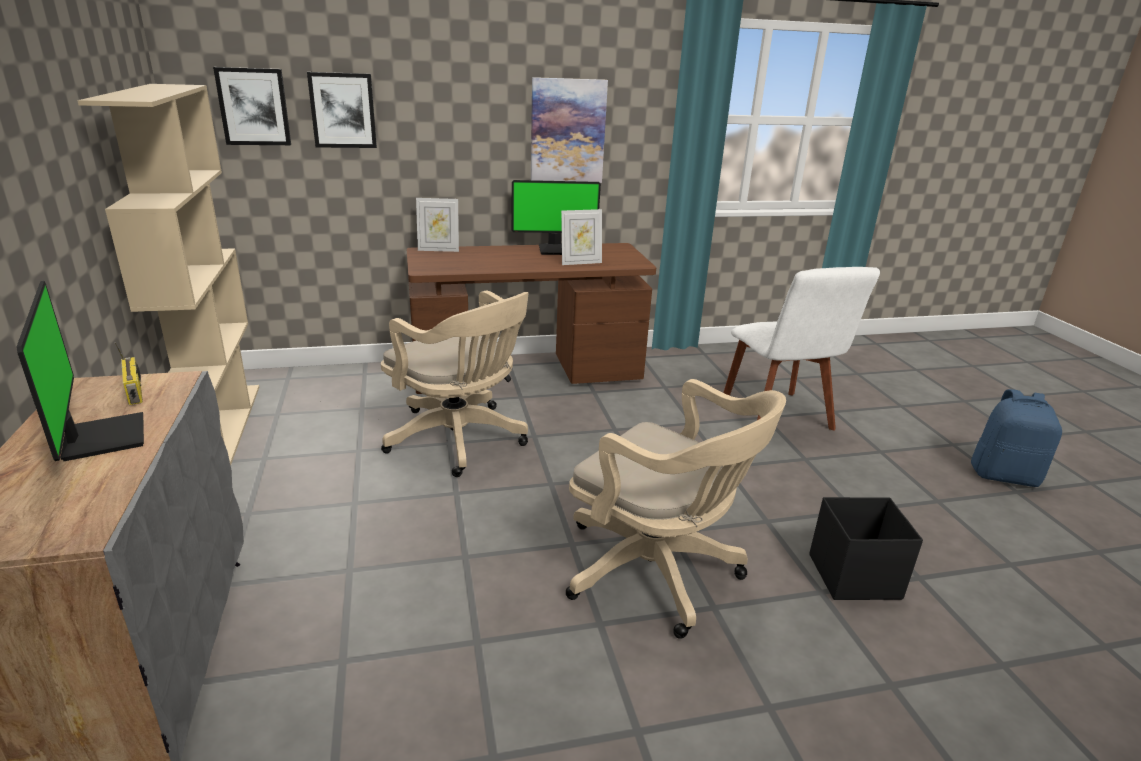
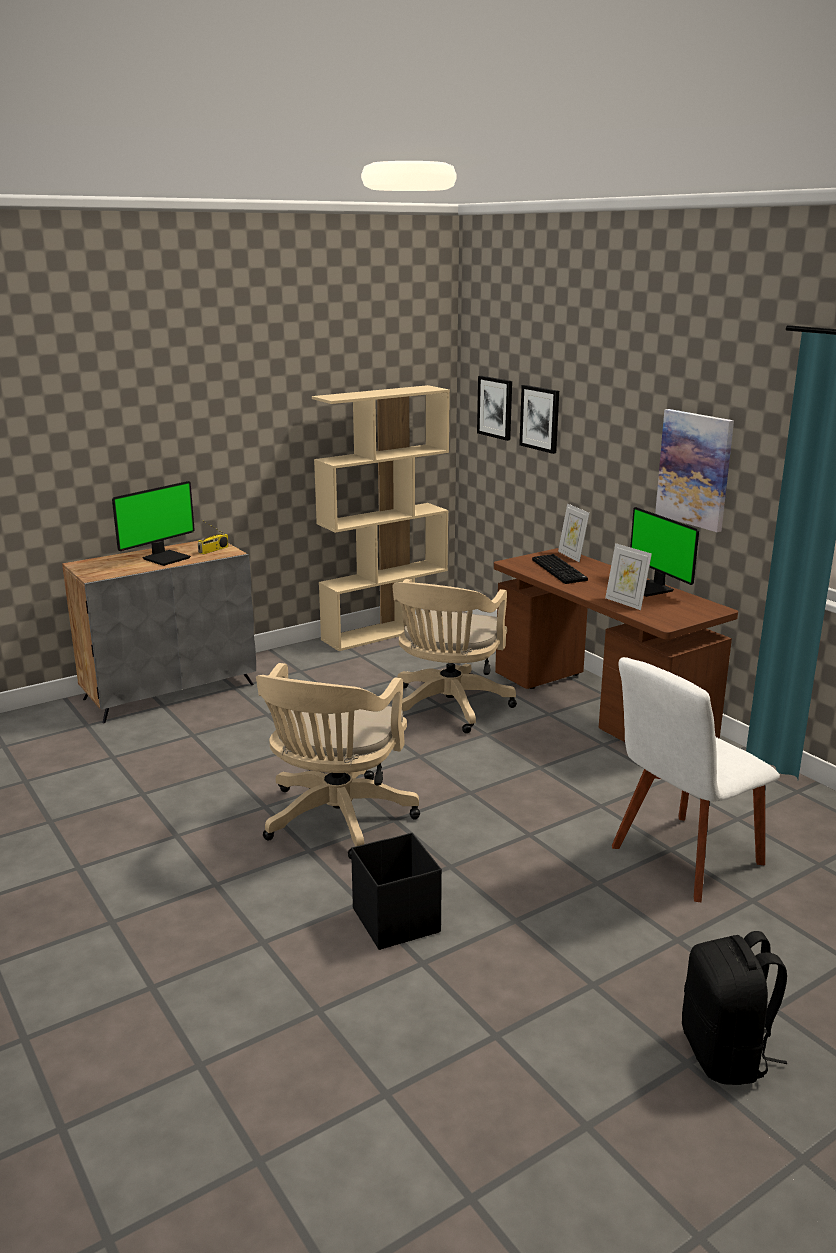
camera: 70 degrees right, 5 degrees down
(472, 261) = (560, 570): none -> keyboard
(1004, 475) = (726, 1054): blue backpack -> black backpack

